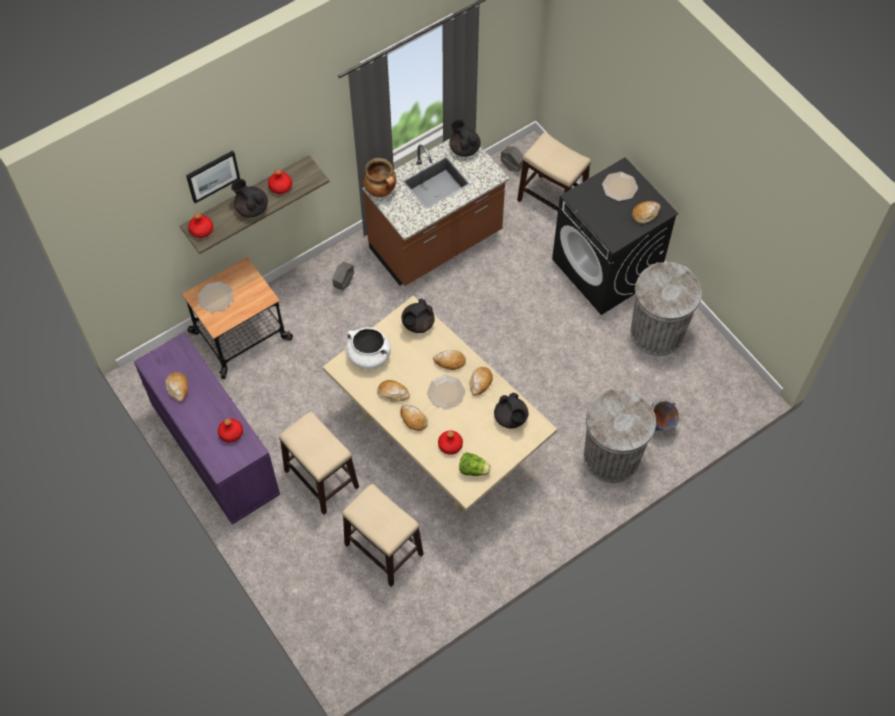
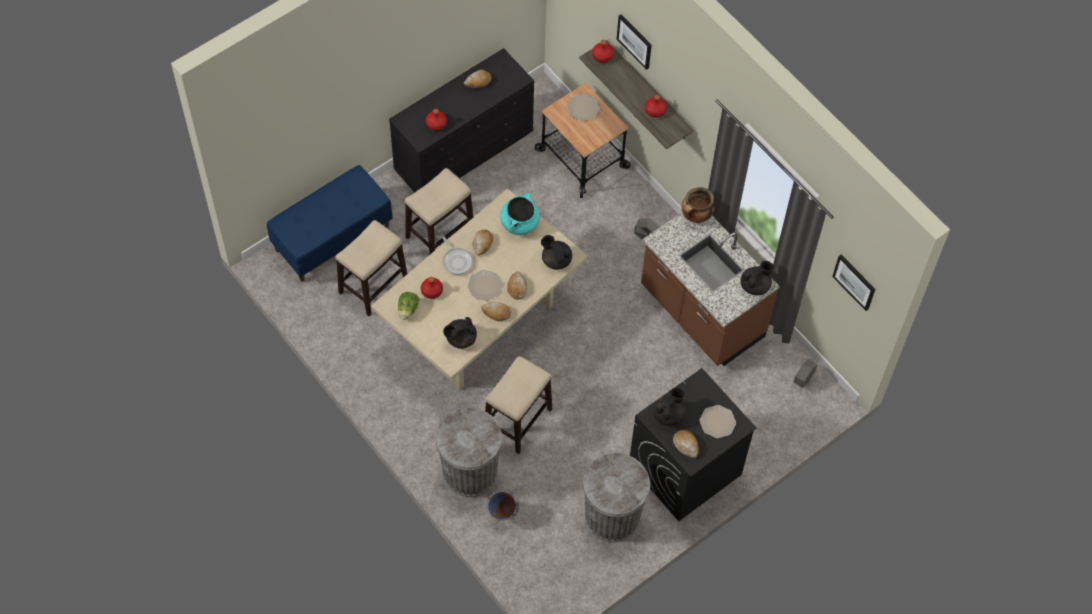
camera: 85 degrees right, 0 degrees up
(215, 450) = (464, 151): purple dresser -> black dresser
(251, 208) = (629, 90): black teapot -> black teapot (668, 414)
(316, 593) = (332, 237): none -> blue bench
(369, 356) = (519, 223): white cooking pot -> turquoise cooking pot
(413, 419) = (456, 261): bread -> frying pan
(509, 32) = (854, 281): none -> picture
(552, 201) = (763, 418): stool -> stool (517, 421)

